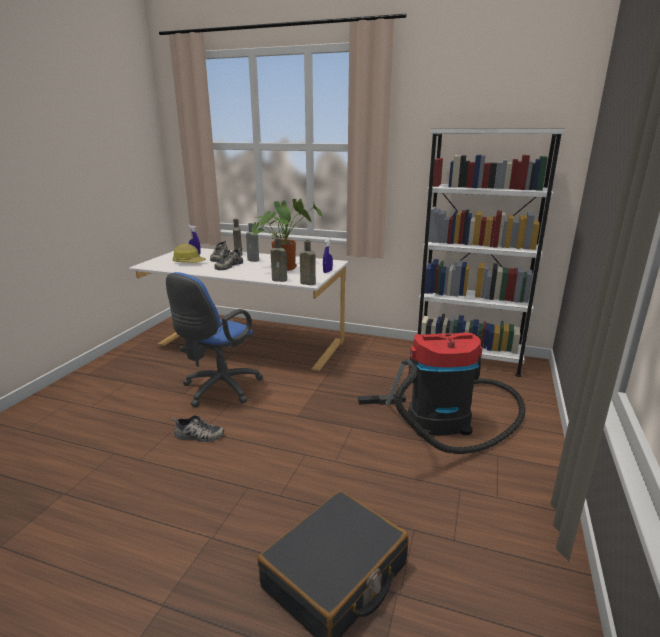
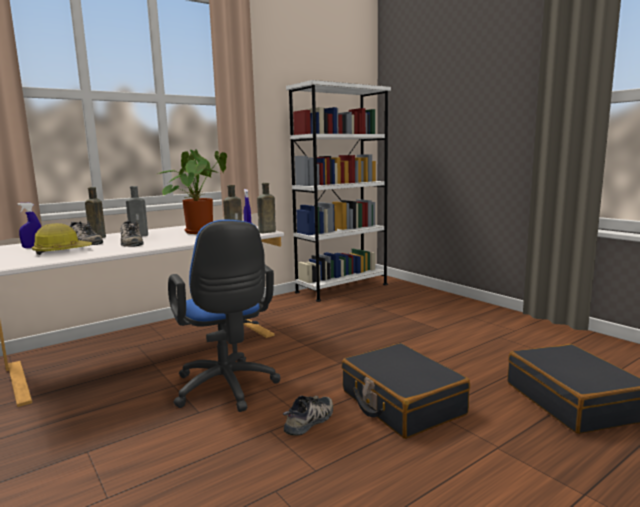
camera: 55 degrees left, 10 degrees down
(252, 466) = (401, 403): none -> black suitcase
(445, 421) = (416, 317): vacuum cleaner -> none

